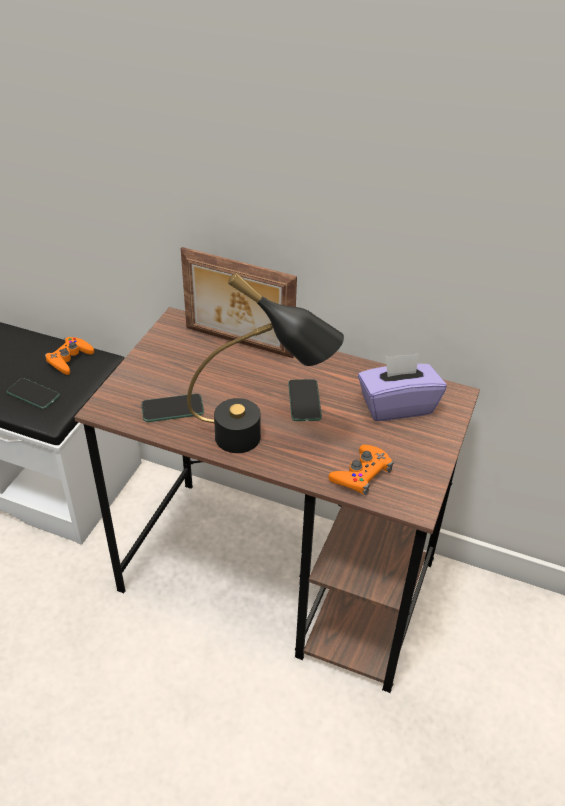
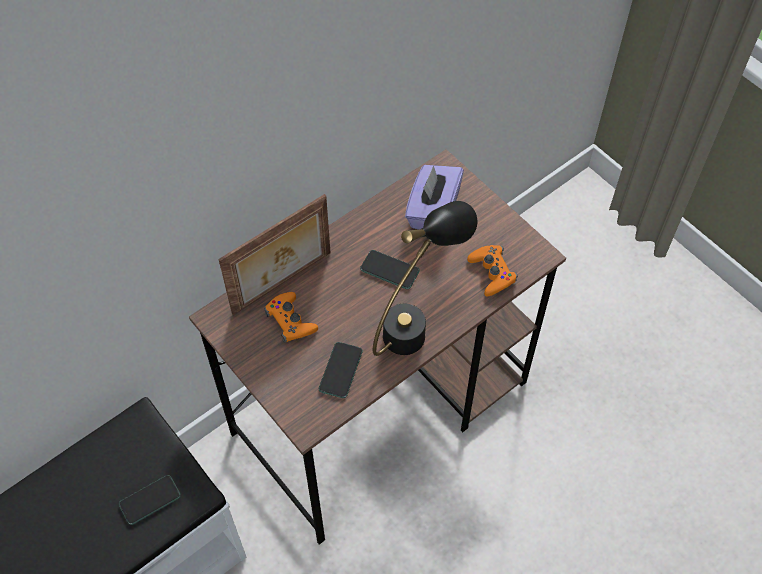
camera: 60 degrees left, 15 degrees up
(69, 359) = (116, 448): orange game controller -> orange game controller (290, 321)

